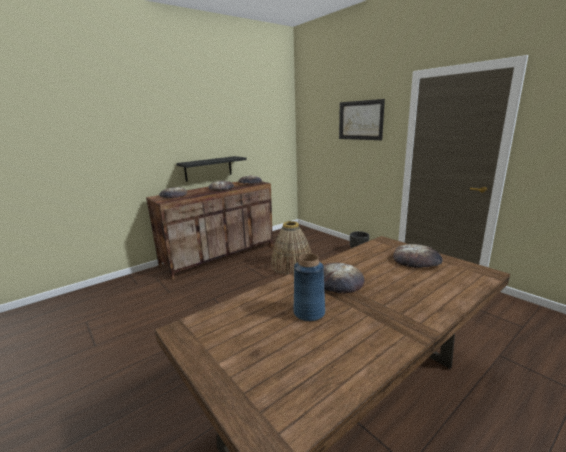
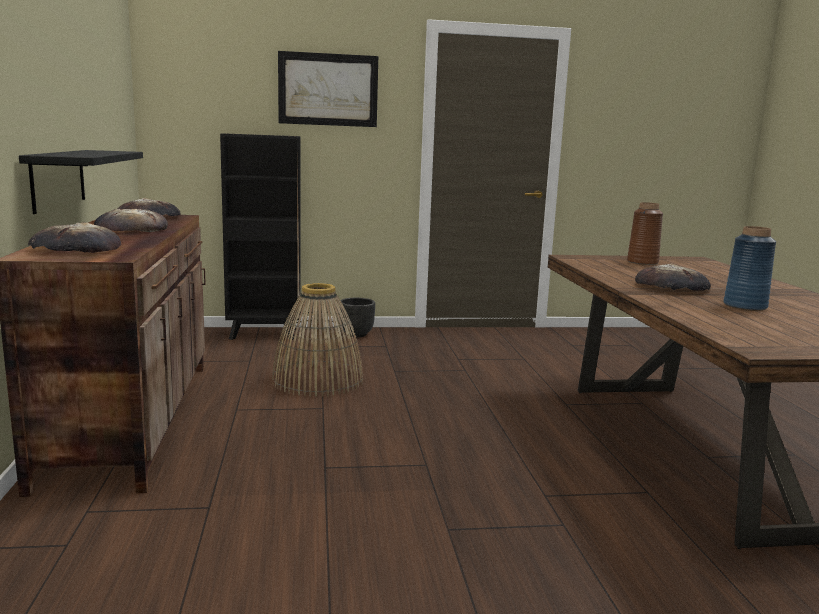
camera: 60 degrees left, 5 degrees down
(324, 238) = (264, 334): none -> black bookcase
(416, 260) = (642, 262): bread -> brown vase

